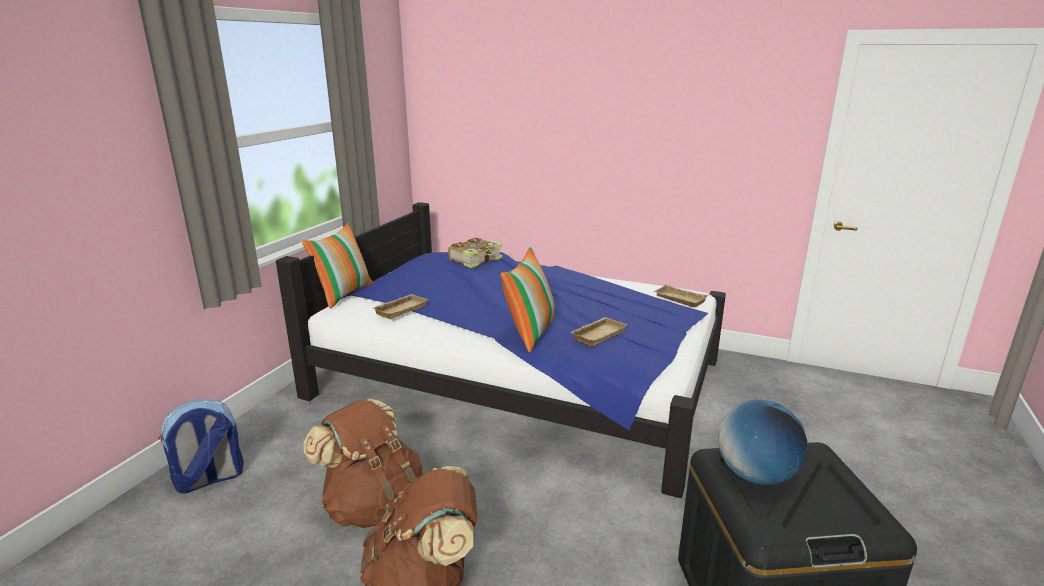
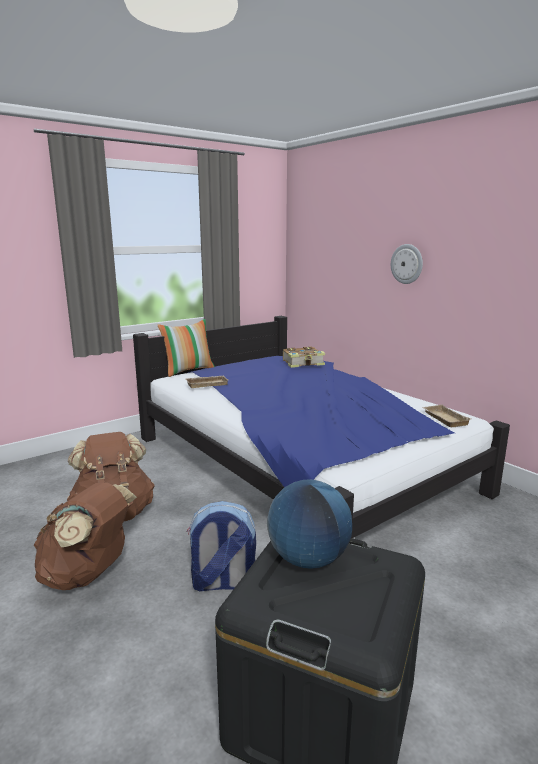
camera: 30 degrees right, 5 degrees down
(209, 479) = (49, 469): backpack -> backpack (222, 583)
(530, 332) = (273, 414): pillow -> none
(589, 136) = (407, 264): none -> wall clock
(598, 334) = (323, 426): beige tray -> none

